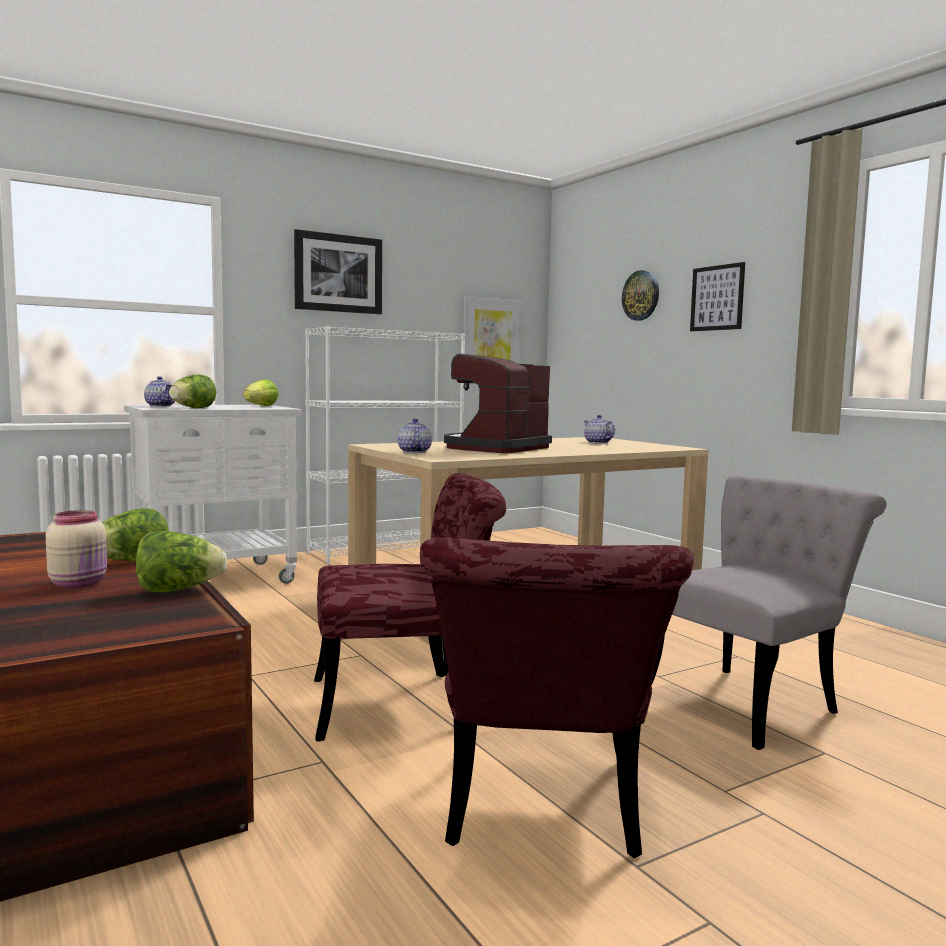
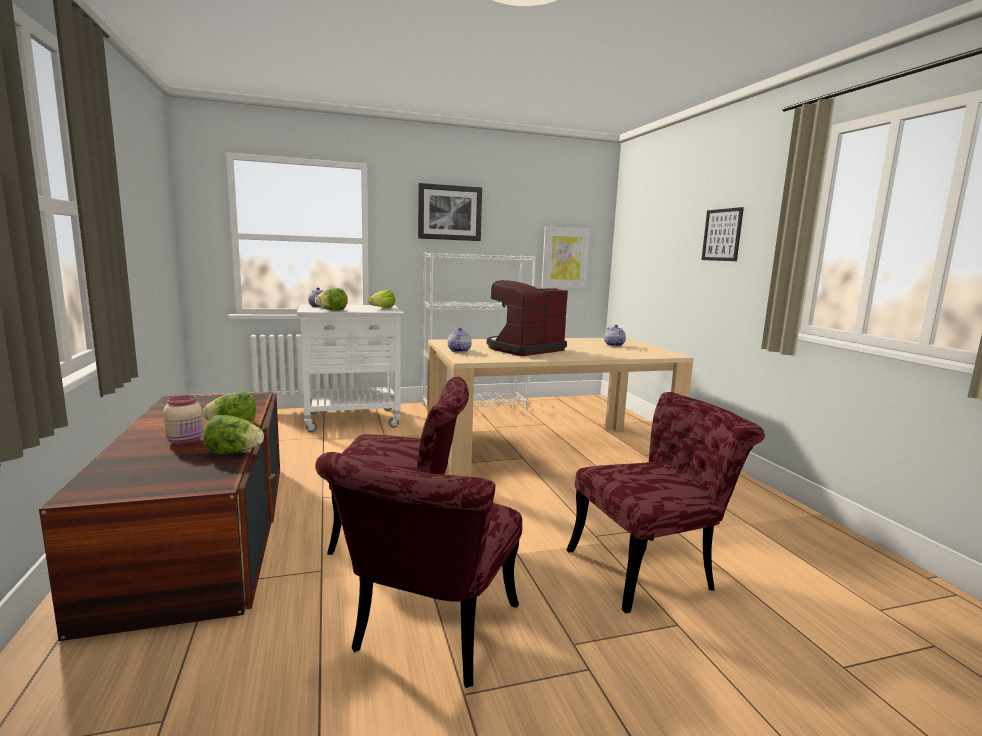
camera: 15 degrees right, 5 degrees up
(641, 295) = (671, 229): wall clock -> none
(750, 700) = (651, 568): grey chair -> red chair

